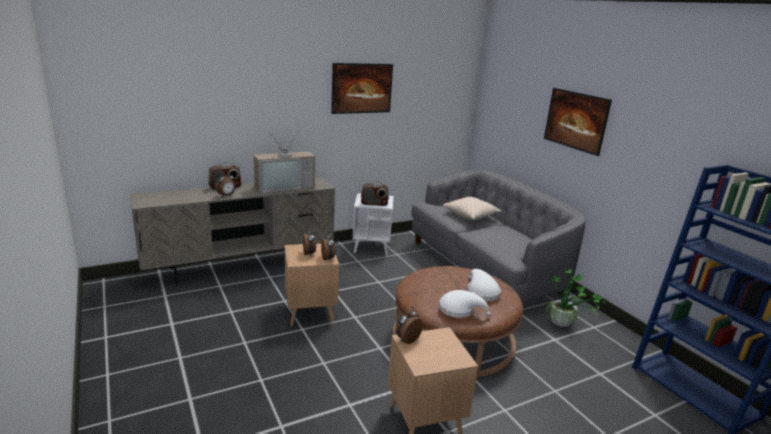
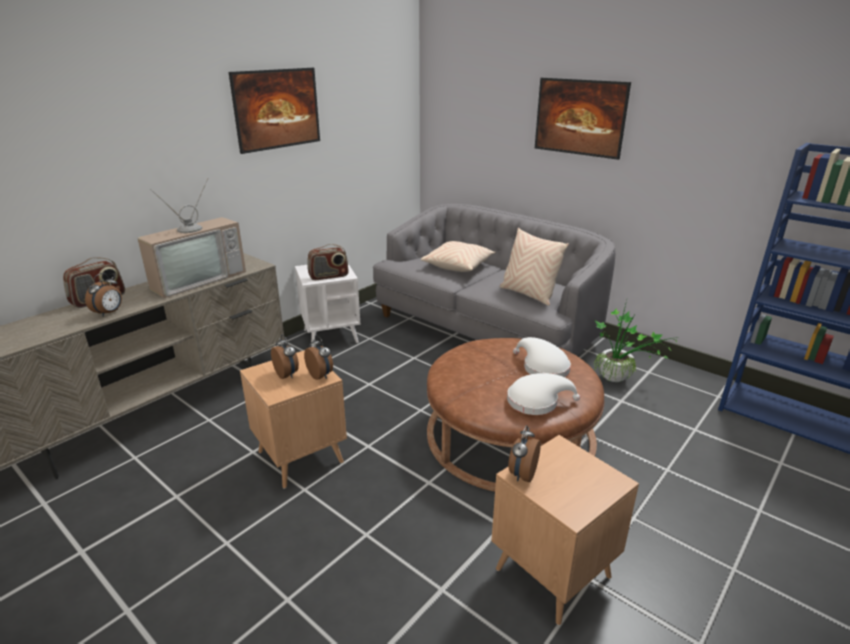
camera: 20 degrees left, 5 degrees up
(506, 244) = (528, 294): none -> beige pillow

